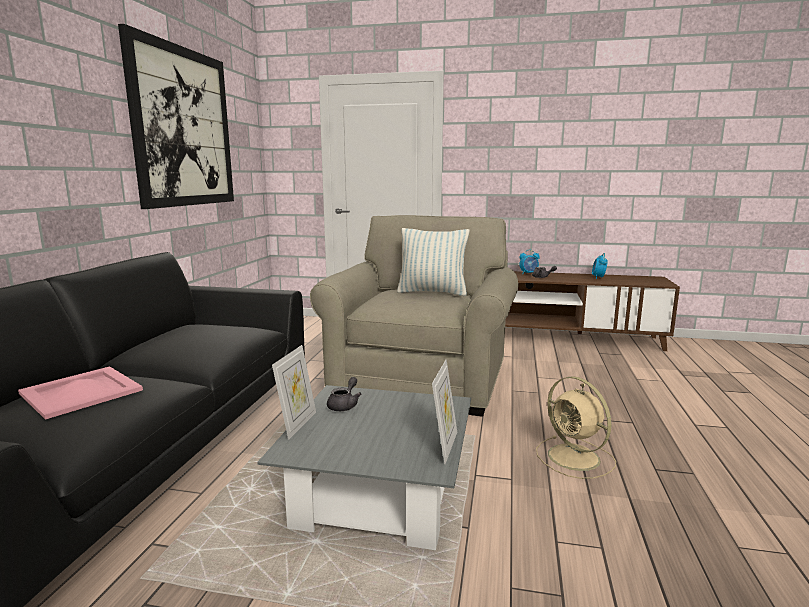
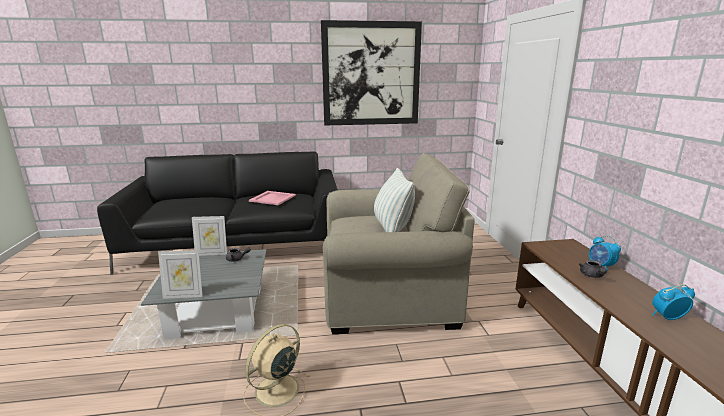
camera: 70 degrees right, 5 degrees up
(82, 392) = (193, 202): pink tray -> pink tray (272, 198)

